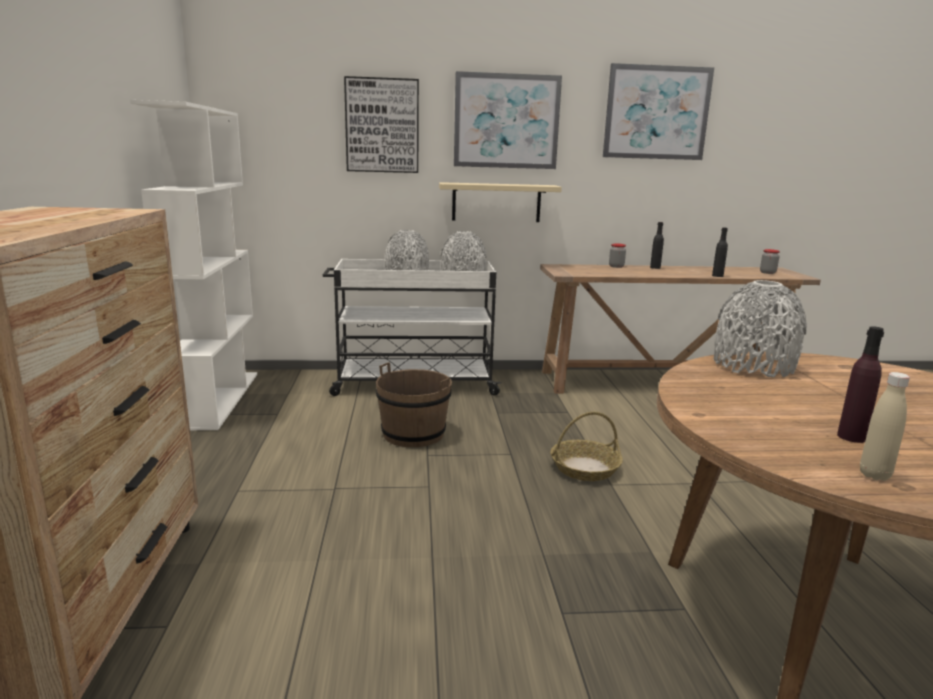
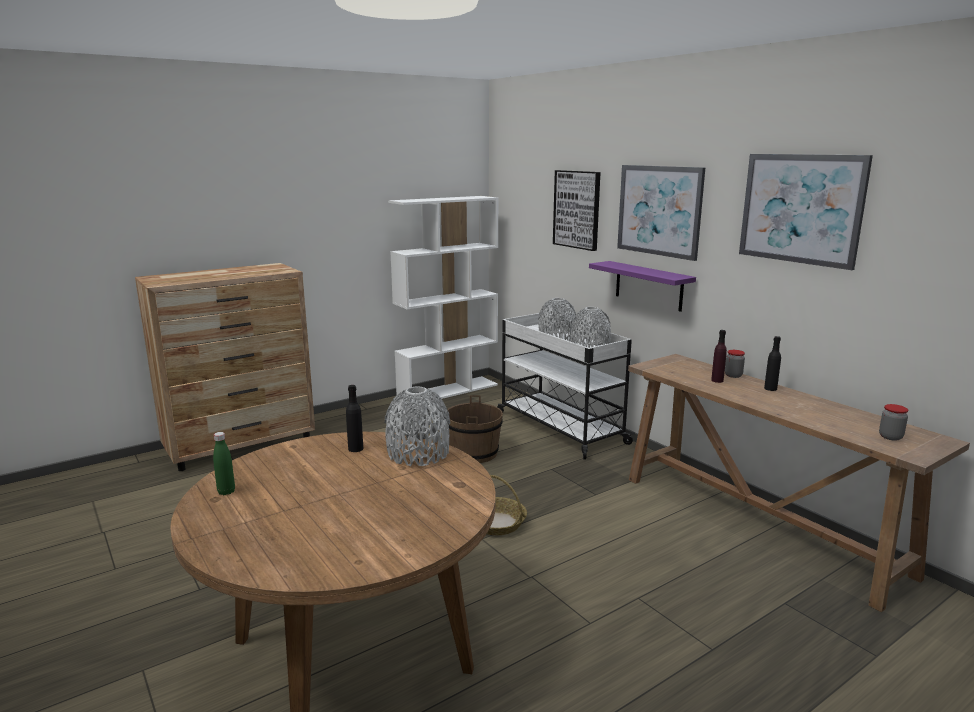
camera: 60 degrees right, 0 degrees up
(496, 202) = (648, 286): beige shelf -> purple shelf
(717, 276) = (792, 416): black bottle -> black bottle (355, 449)
(851, 437) = (285, 486): purple bottle -> purple bottle (717, 380)
(874, 475) = (226, 492): beige bottle -> green bottle

